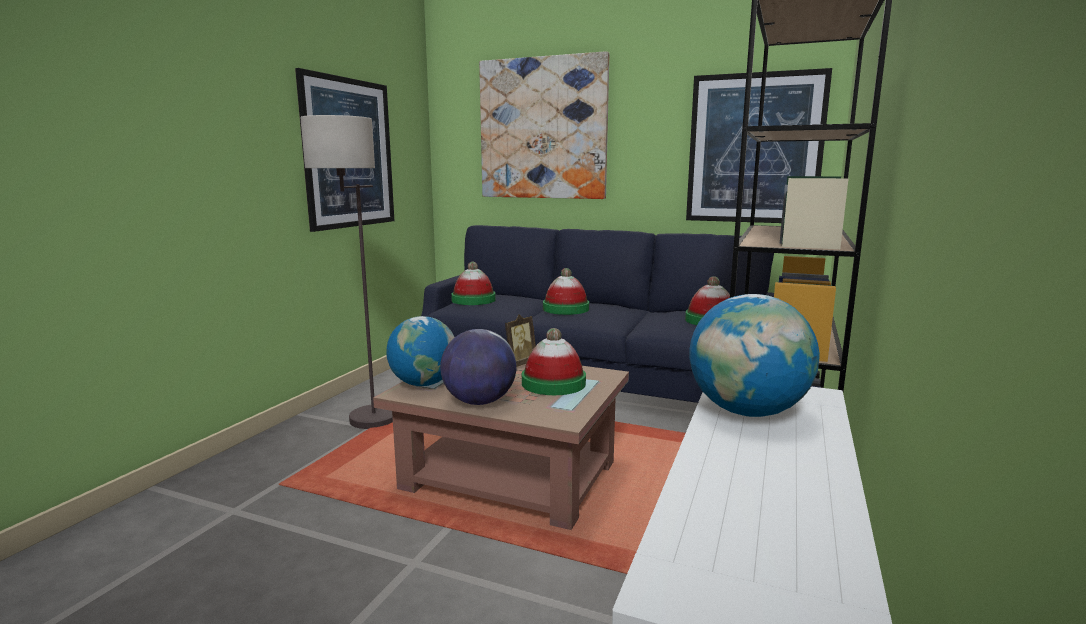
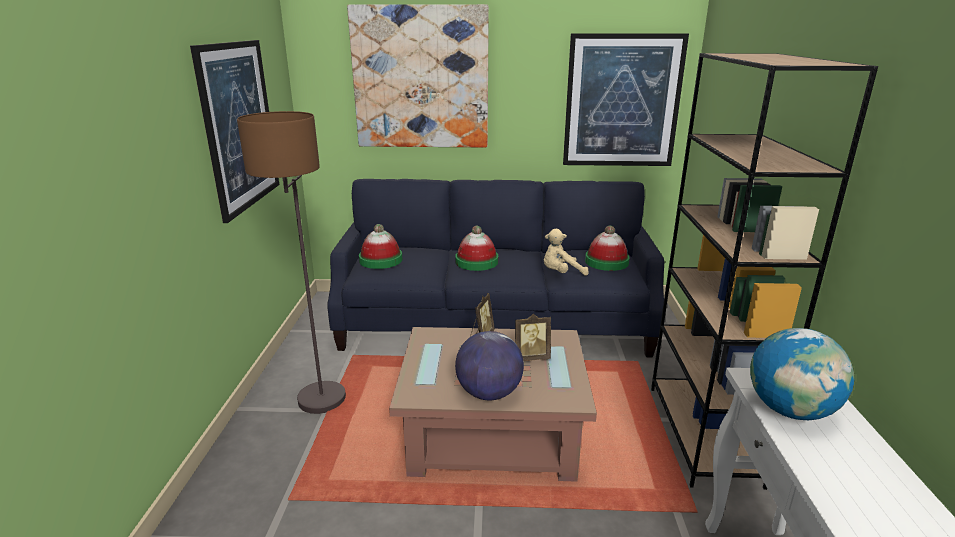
camera: 20 degrees left, 10 degrees up
(365, 424) = (318, 408): grey floor lamp -> brown floor lamp
(424, 384) = (421, 380): globe -> none
(553, 383) = (531, 357): hat -> picture frame
(648, 324) = (561, 273): none -> beige plush toy

